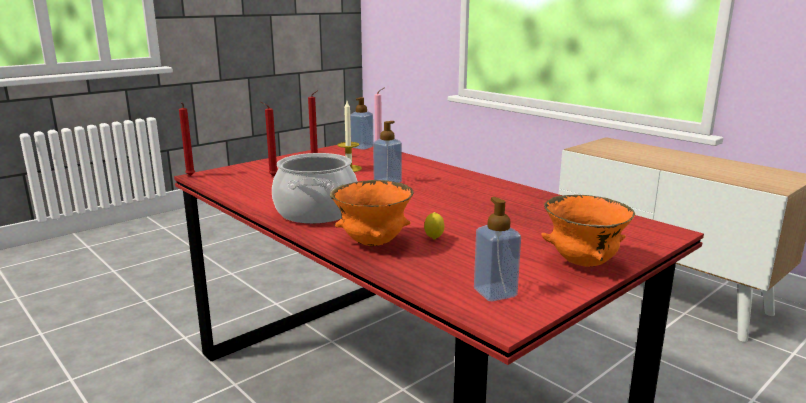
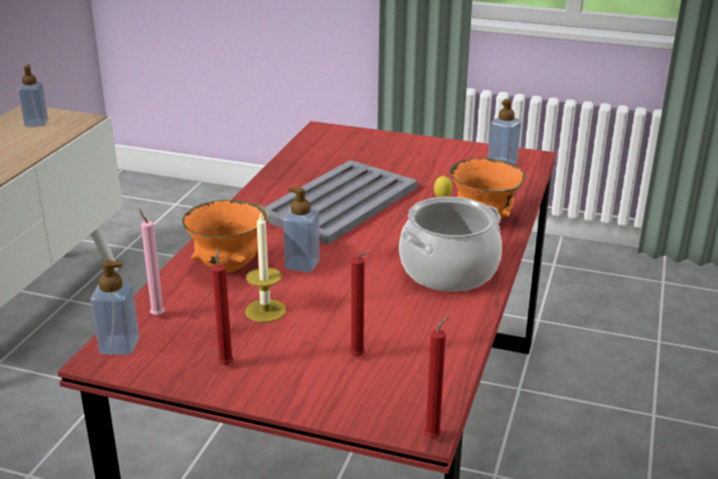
camera: 120 degrees left, 10 degrees up
(471, 205) = (338, 203): none -> grey tray
(582, 264) = (421, 147): orange bowl -> orange bowl (228, 267)
(762, 175) = (36, 123): none -> soap dispenser

